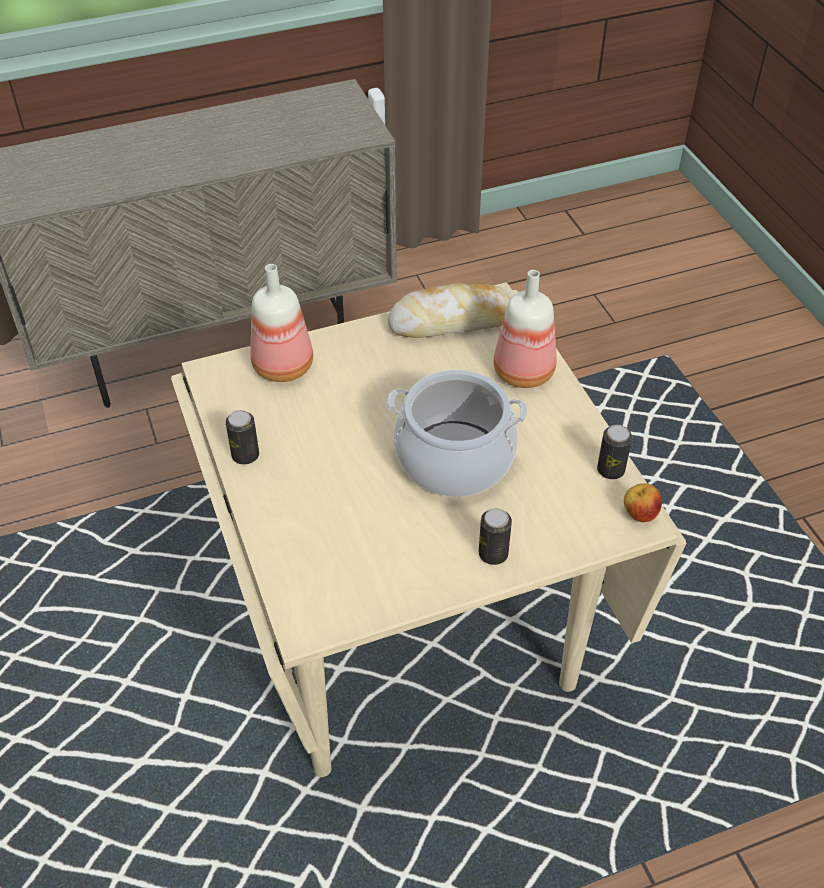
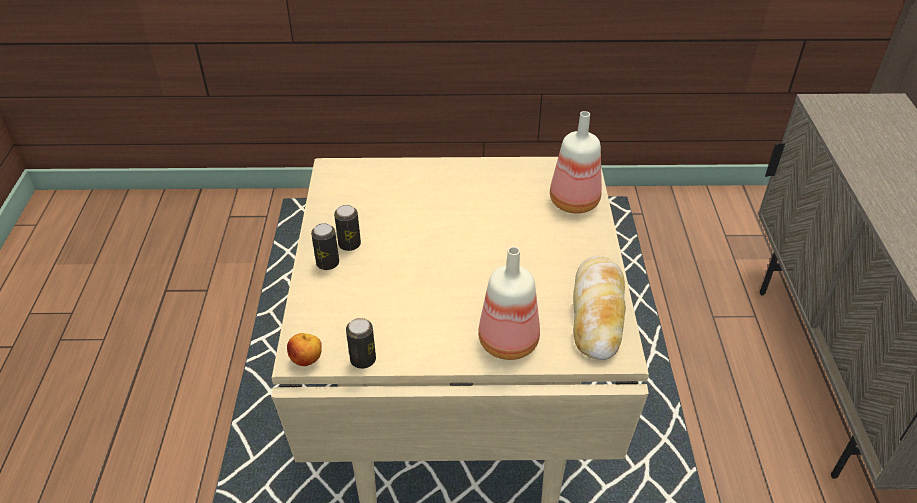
camera: 110 degrees right, 5 degrees down
(245, 455) = (488, 169): can -> can (349, 244)
(454, 458) = (429, 269): cooking pot -> none

